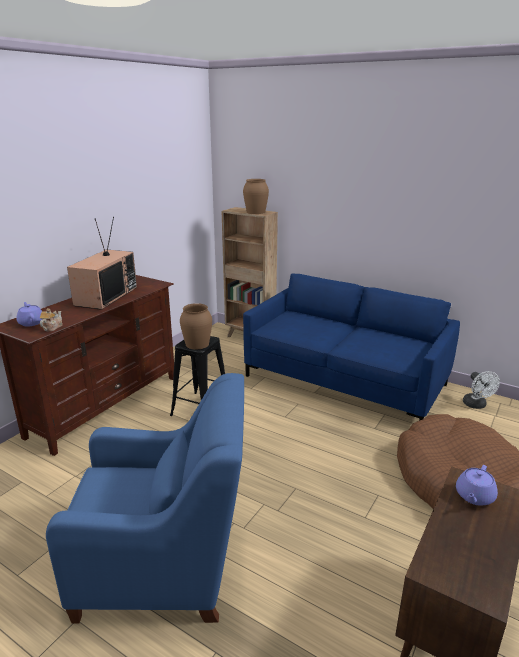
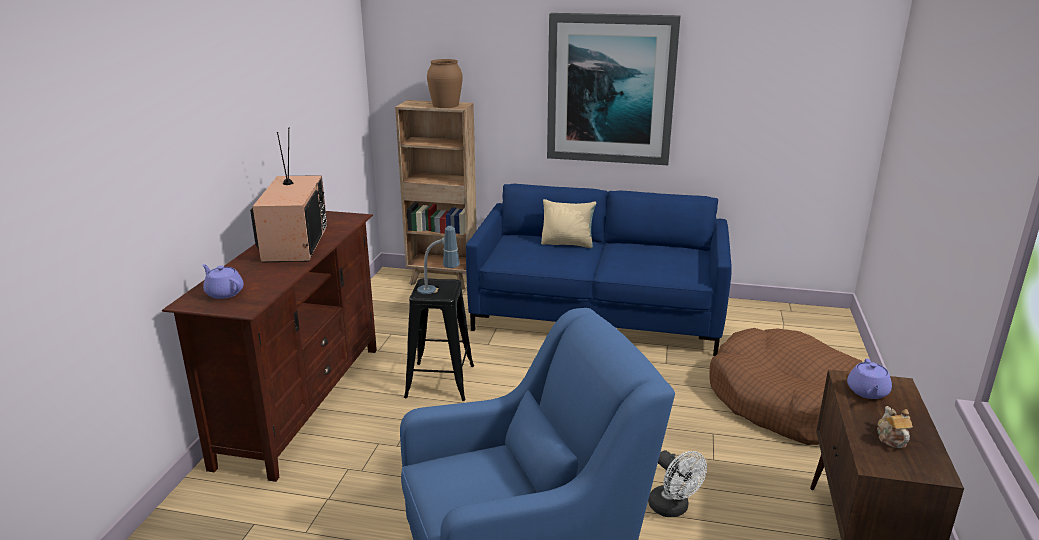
camera: 20 degrees left, 0 degrees up
(52, 327) = (264, 294): teapot -> teapot (891, 438)
(197, 344) = (438, 292): brown vase -> table lamp
(326, 323) = (567, 243): none -> beige pillow
(375, 208) = (611, 89): none -> picture
(476, 405) = (758, 317): white fan -> white fan (673, 509)

